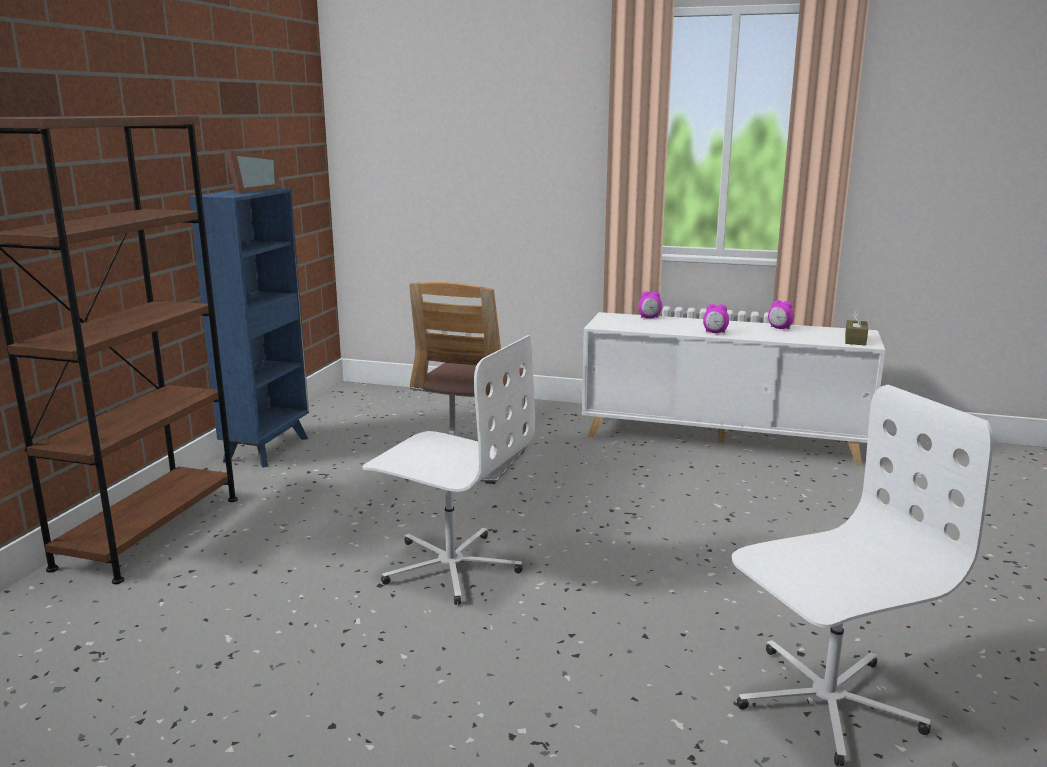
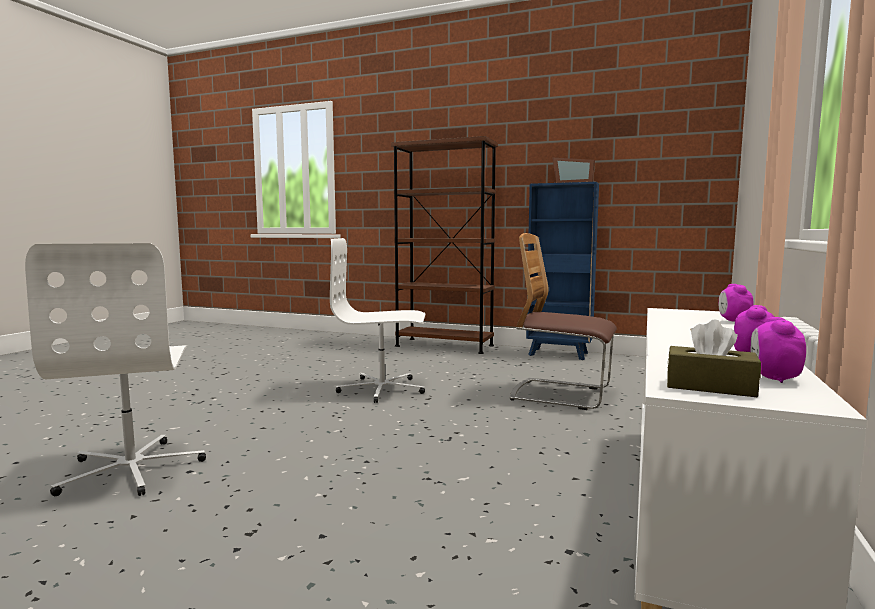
camera: 95 degrees right, 10 degrees down
(451, 566) = (382, 389): white office chair -> white office chair turned 60 degrees clockwise
(715, 332) = (675, 333): alarm clock -> alarm clock (773, 378)

